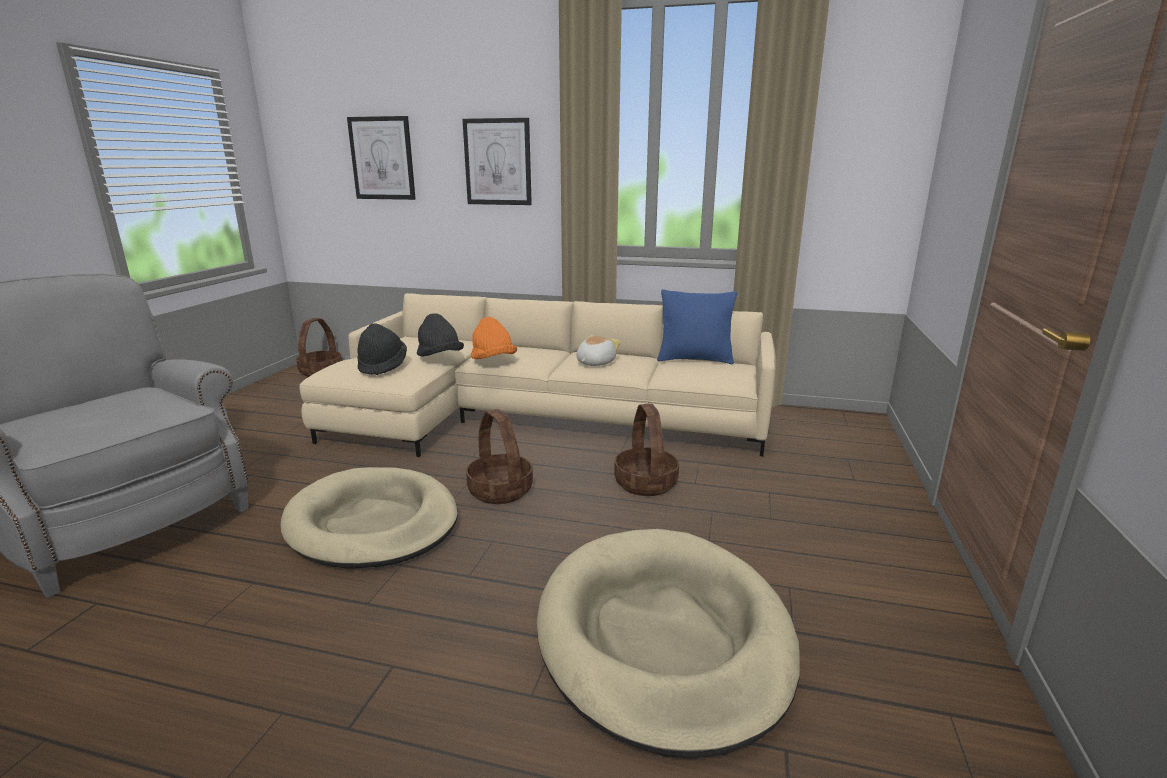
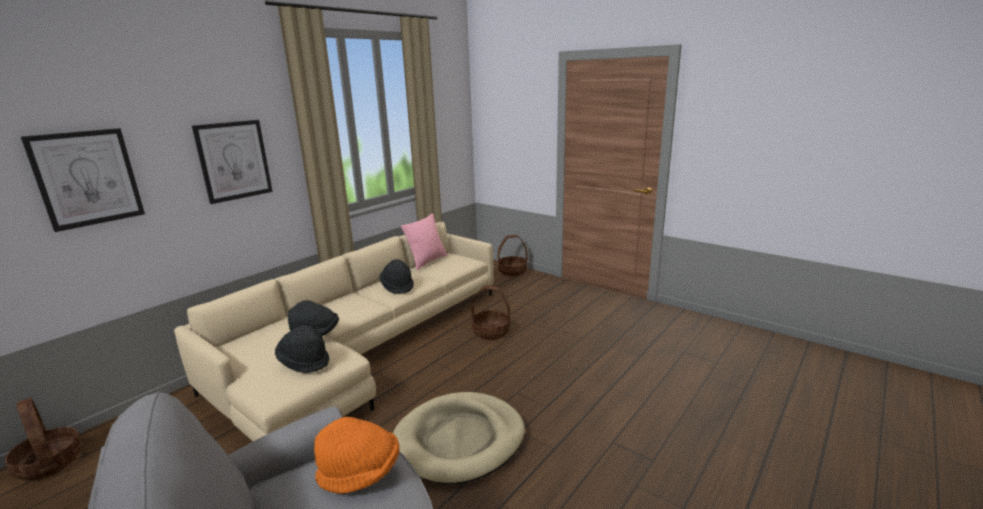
camera: 65 degrees left, 0 degrees up
(493, 361) = (345, 318): orange hat -> orange hat (360, 473)
(501, 490) = (459, 380): basket -> basket (512, 271)
(594, 363) = (397, 287): plush toy -> black hat
(663, 637) = (619, 360): beige dog bed -> none
(695, 359) = (427, 261): blue pillow -> pink pillow

